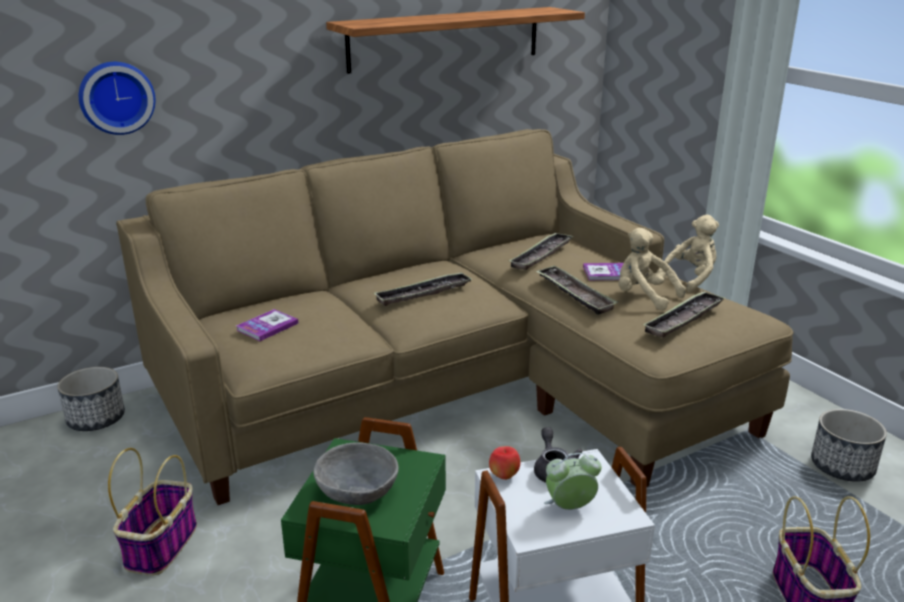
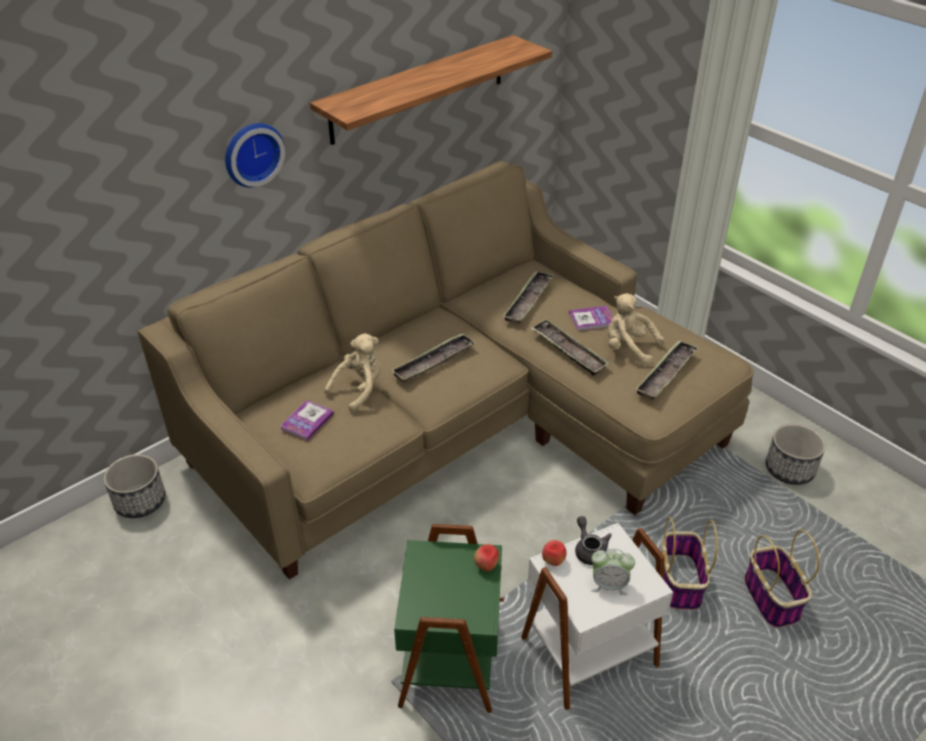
camera: 10 degrees left, 15 degrees up
(116, 97) = (125, 220): wall clock -> wall clock (252, 153)
(161, 545) = (256, 625): basket -> basket (679, 582)
(356, 491) = (444, 593): grey bowl -> none
(419, 472) = (486, 566): none -> apple
(570, 507) = (609, 585): alarm clock -> alarm clock turned 150 degrees counterclockwise
(690, 279) = (663, 316): beige plush toy -> beige plush toy (359, 389)

